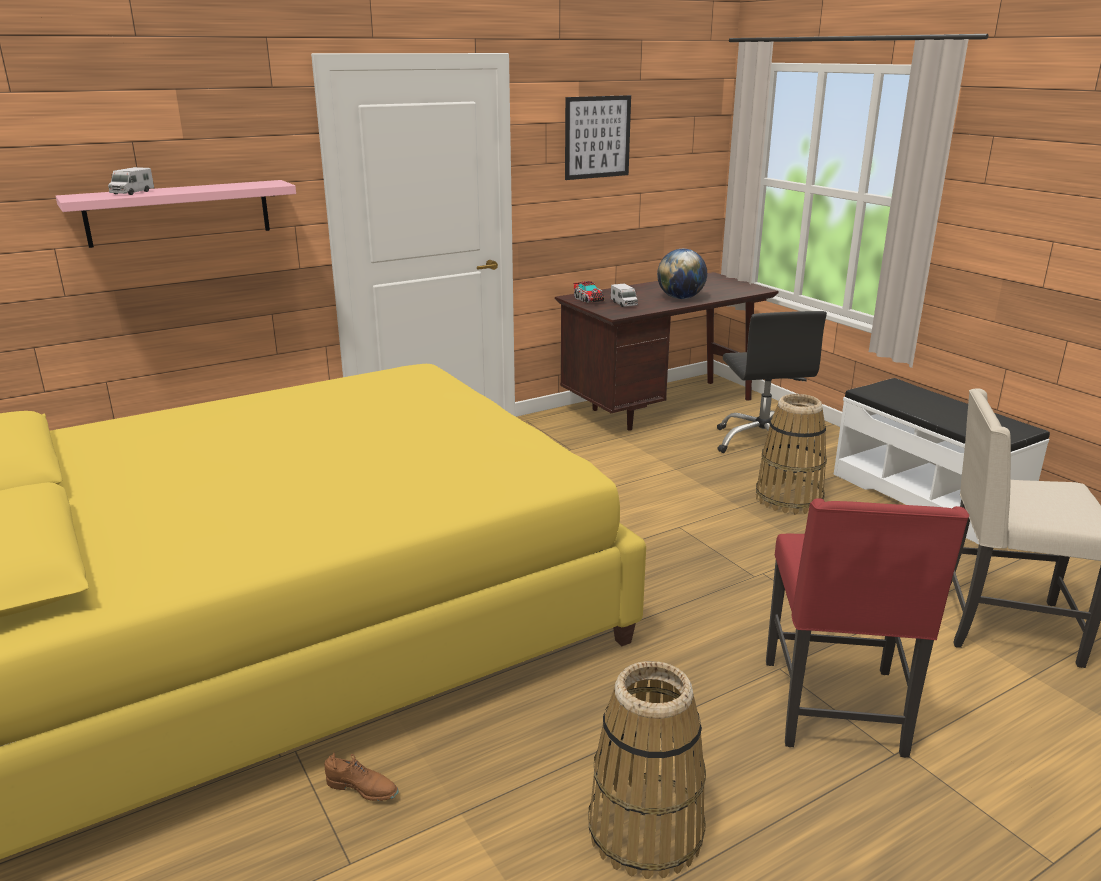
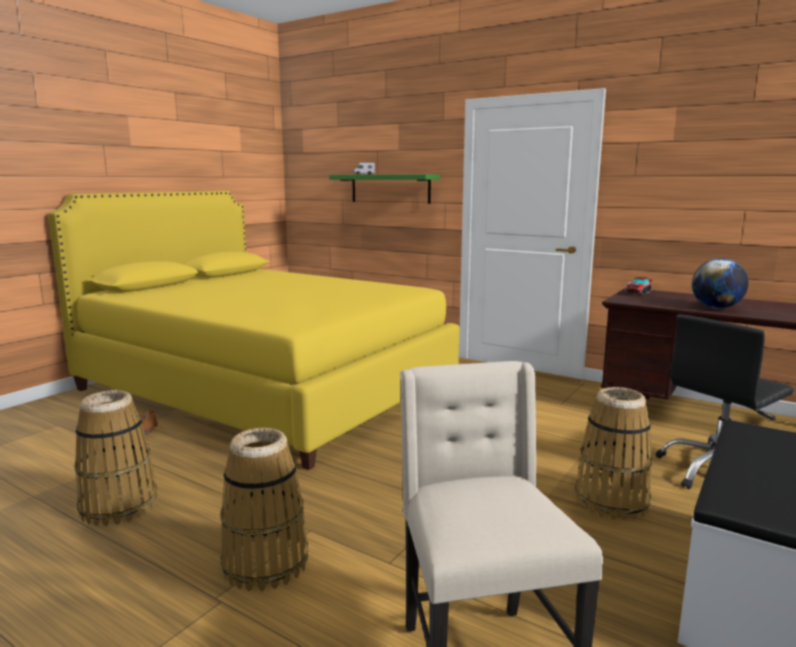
camera: 65 degrees right, 10 degrees down
(179, 213) = (390, 188): pink shelf -> green shelf
(597, 137) = (691, 155): picture -> none
(624, 304) = (653, 299): toy truck -> none
(836, 710) = (265, 563): red chair -> basket

